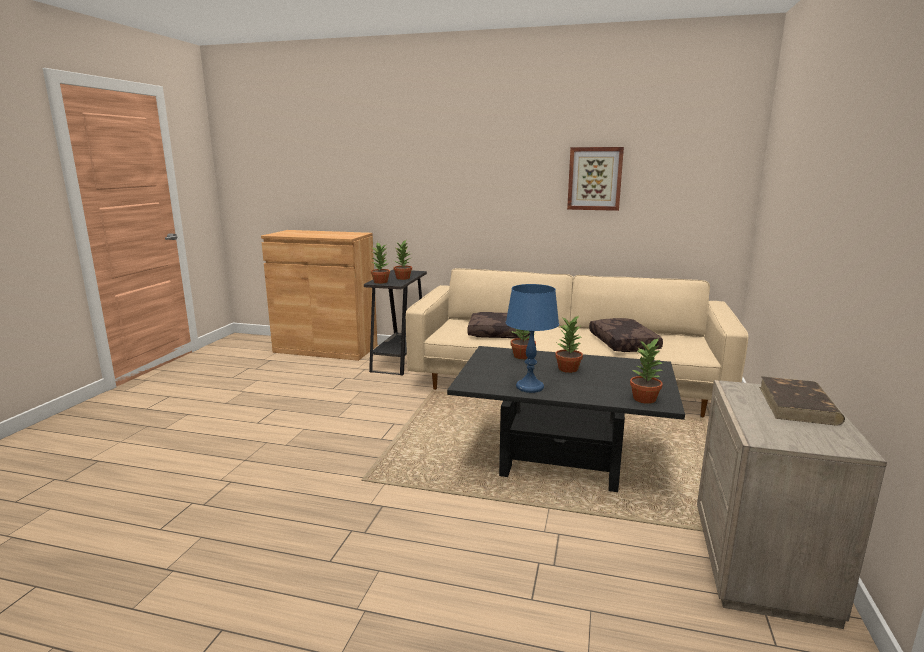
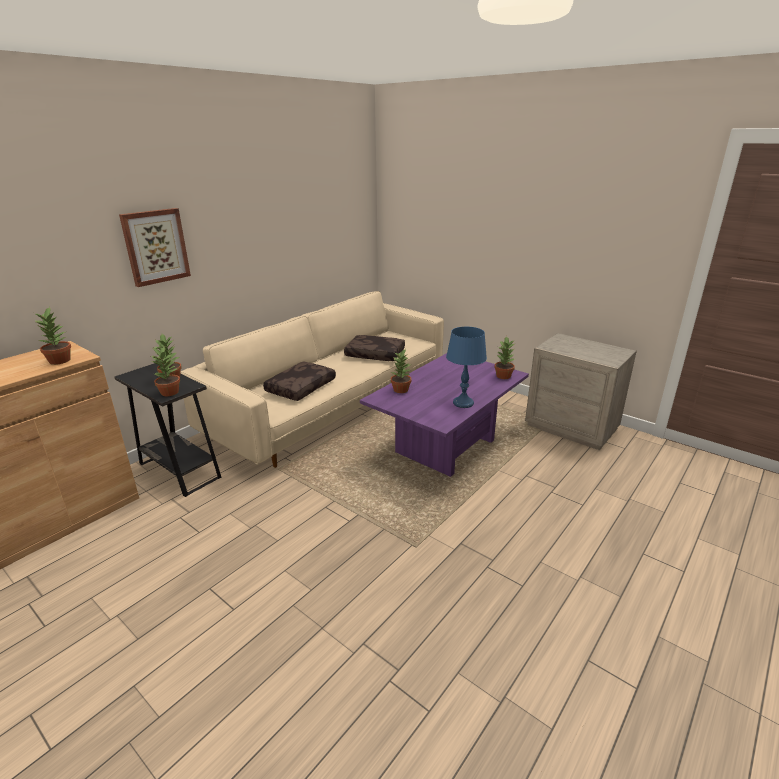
camera: 65 degrees left, 10 degrees up
(561, 461) = (445, 446): black coffee table -> purple coffee table
(568, 369) = (440, 382): potted plant -> potted plant (60, 360)
(595, 178) = (287, 225): picture -> picture (155, 246)
(798, 405) = (576, 343): brown book -> none

